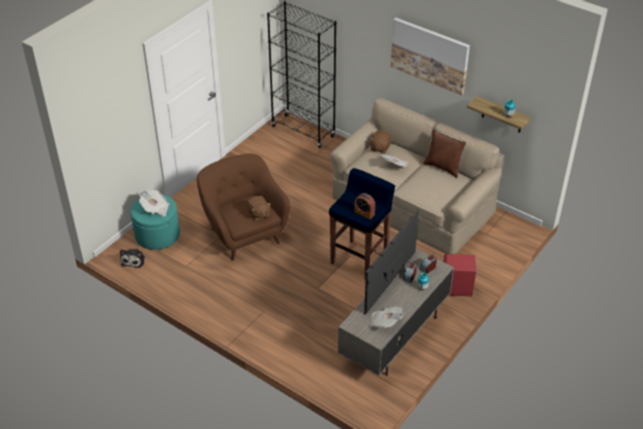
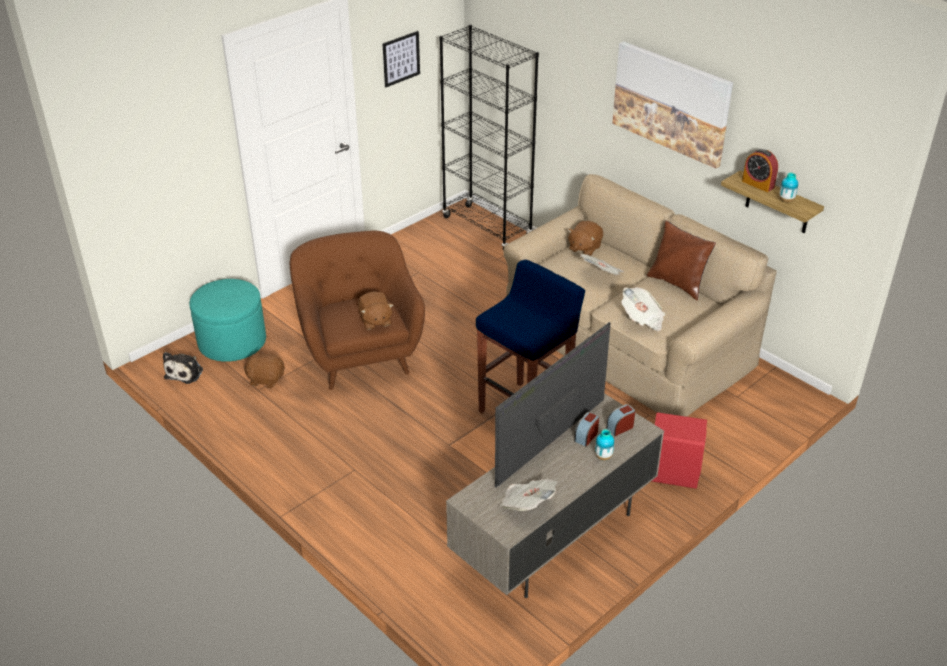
camera: 10 degrees right, 5 degrees down
(155, 209) = (227, 298): newspaper -> newspaper (642, 319)
(188, 258) = (266, 379): none -> brown plush toy
(243, 31) = (401, 58): none -> picture
(364, 213) = (530, 329): alarm clock -> alarm clock (758, 184)

